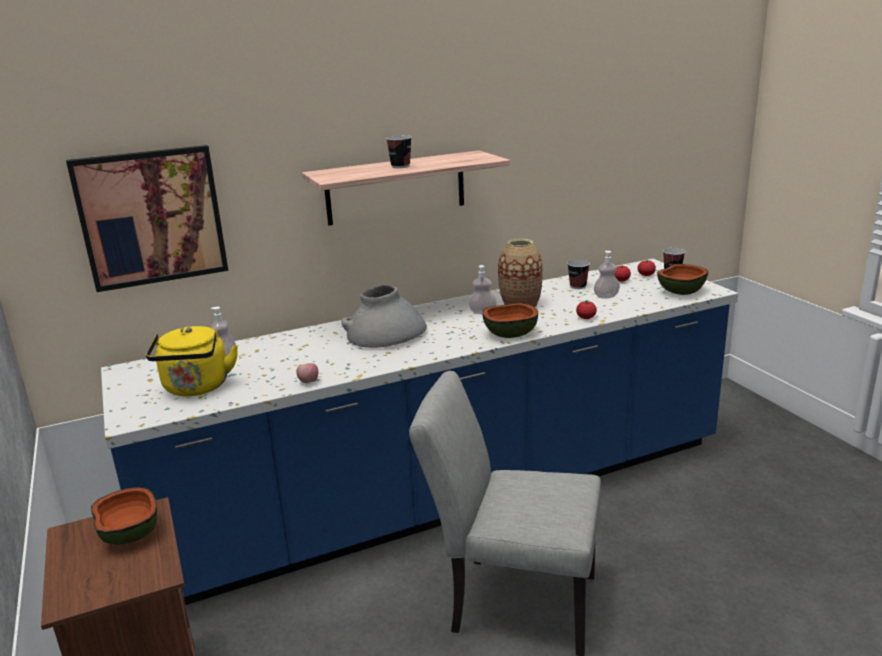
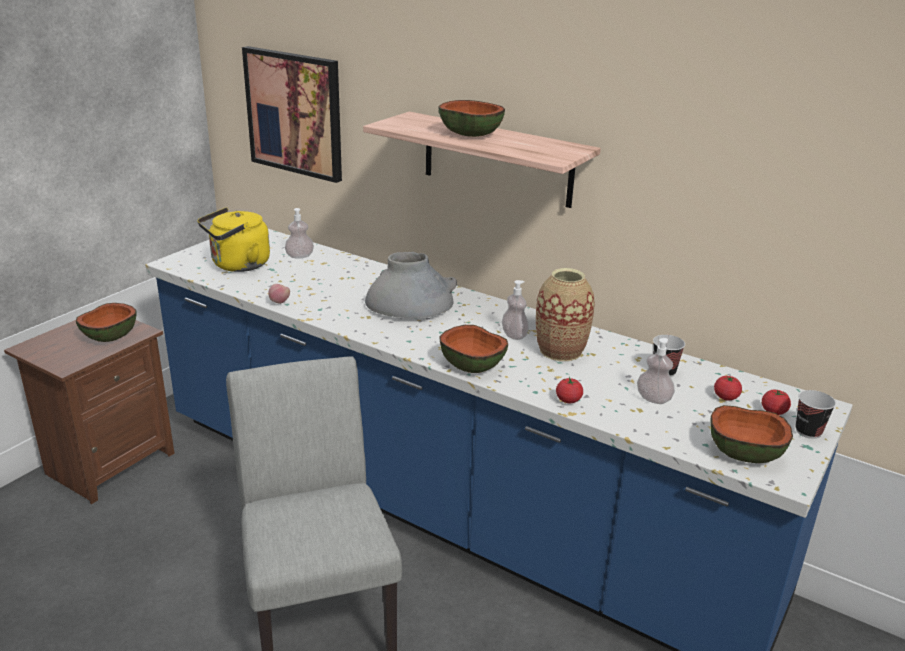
camera: 55 degrees right, 5 degrees up
(400, 166) = (469, 135): cup -> bowl

